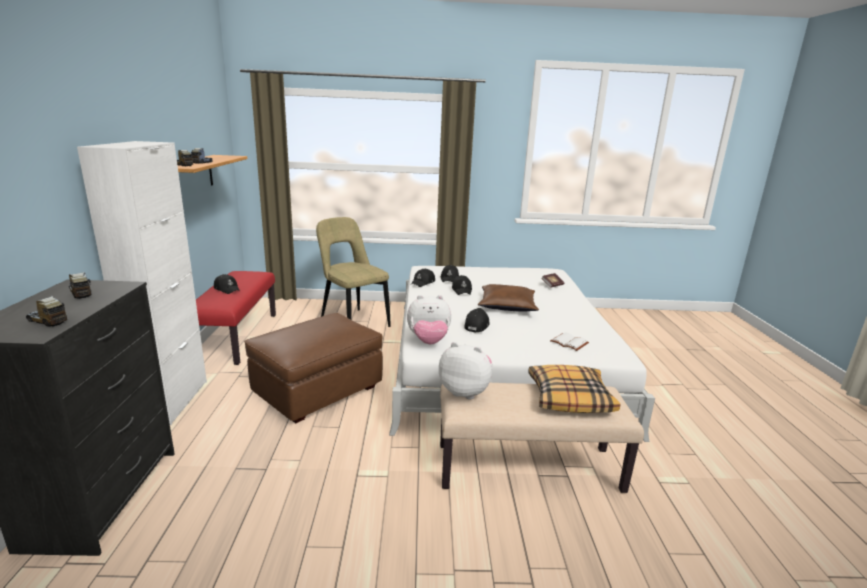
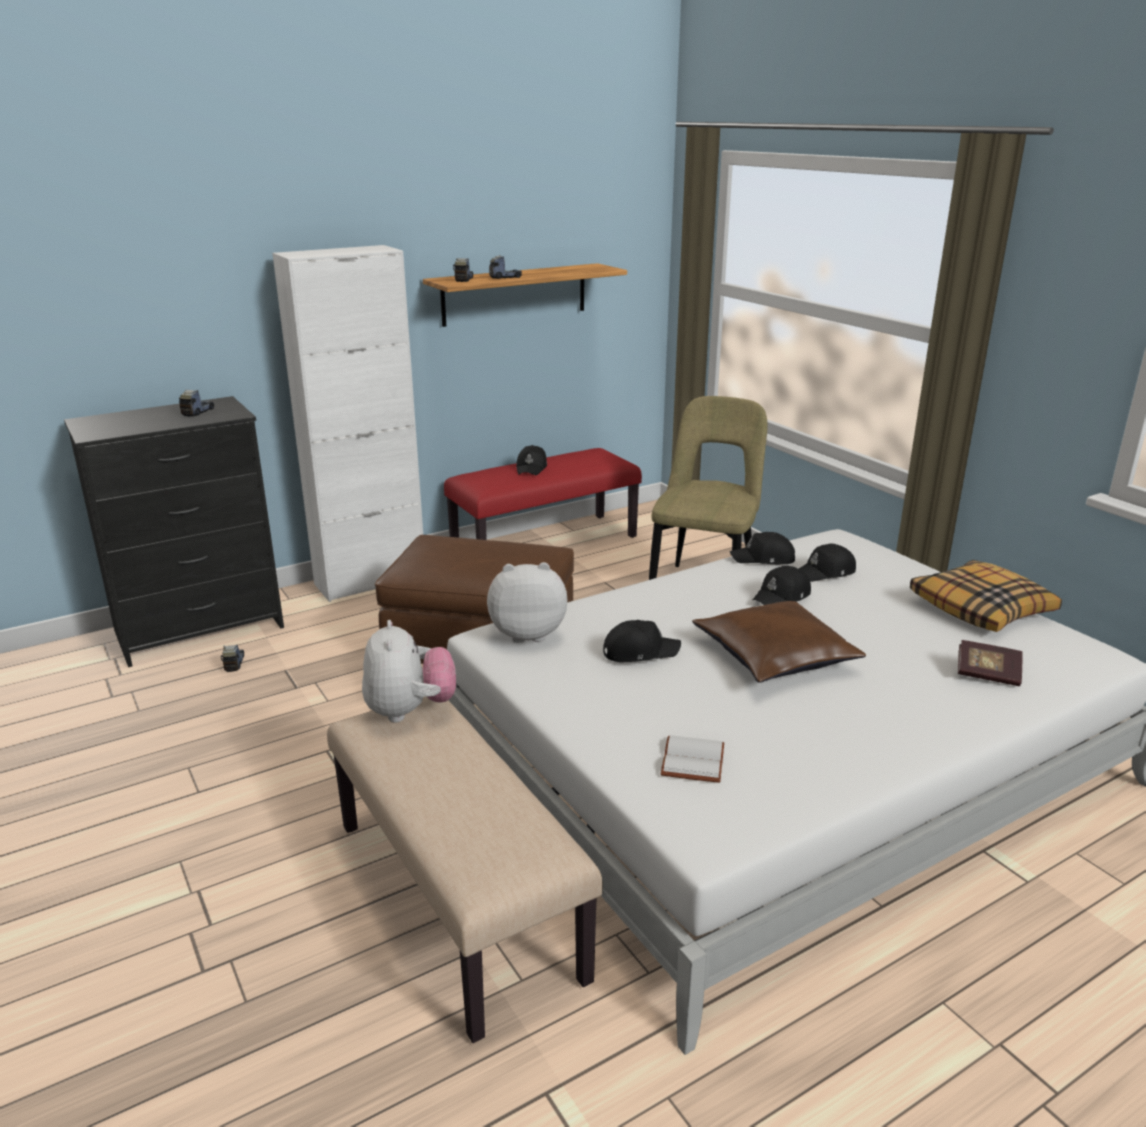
camera: 60 degrees right, 5 degrees up
(47, 321) = (122, 427): toy truck -> toy truck (234, 663)
(428, 341) = (527, 633): plush toy -> plush toy turned 120 degrees clockwise
(569, 397) = (478, 811): pillow -> pillow (981, 609)

